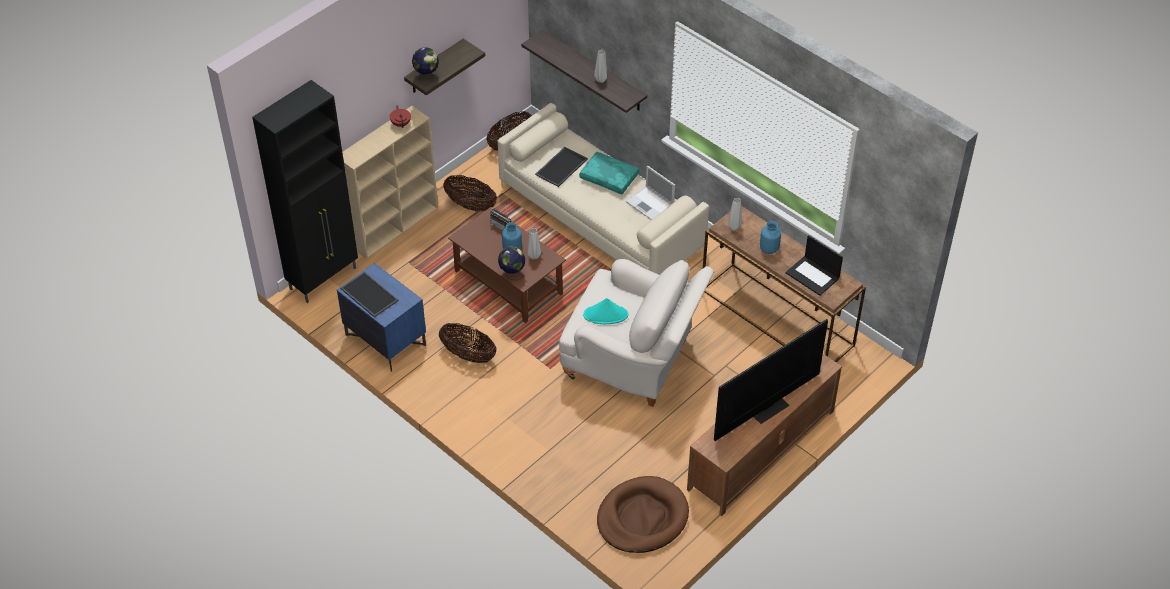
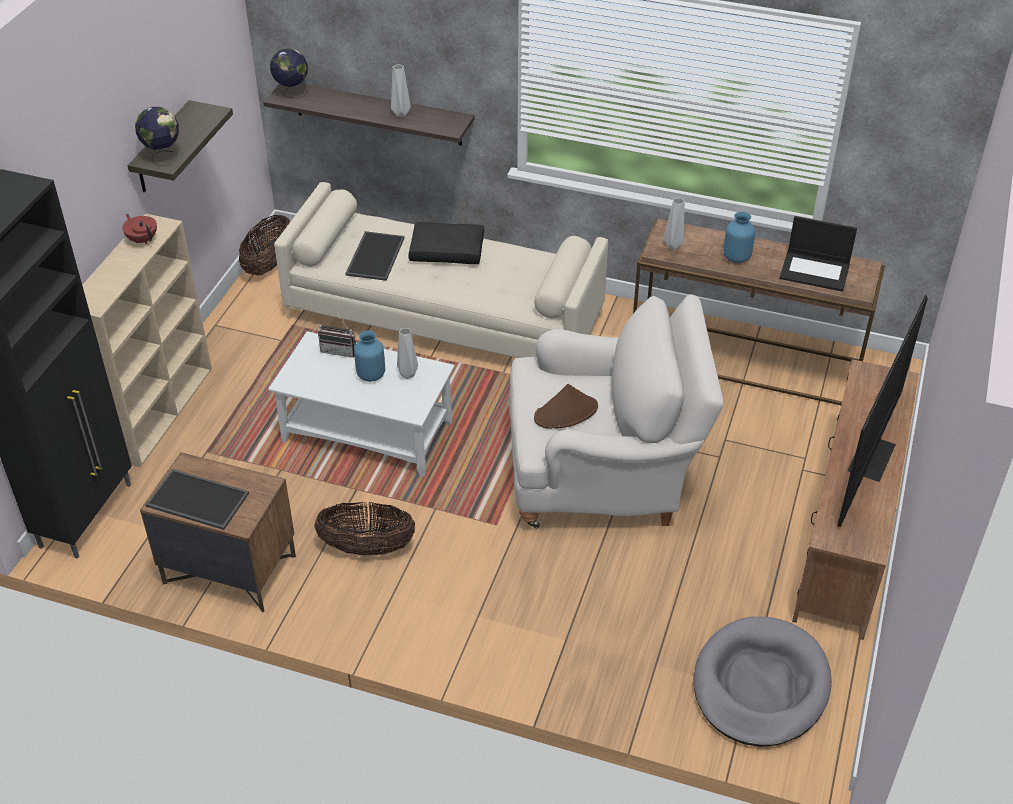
camera: 25 degrees left, 5 degrees down
(385, 340) = (229, 569): blue nightstand -> brown nightstand
(471, 205) = (257, 352): basket -> none
(509, 283) = (369, 432): brown coffee table -> white coffee table
(512, 274) = (391, 406): globe -> globe (292, 93)
(606, 315) = (566, 413): turquoise hat -> brown hat
(610, 177) = (447, 250): turquoise pillow -> black pillow
(642, 517) = (760, 685): brown dog bed -> grey dog bed
(650, 204) = (522, 265): laptop -> none

